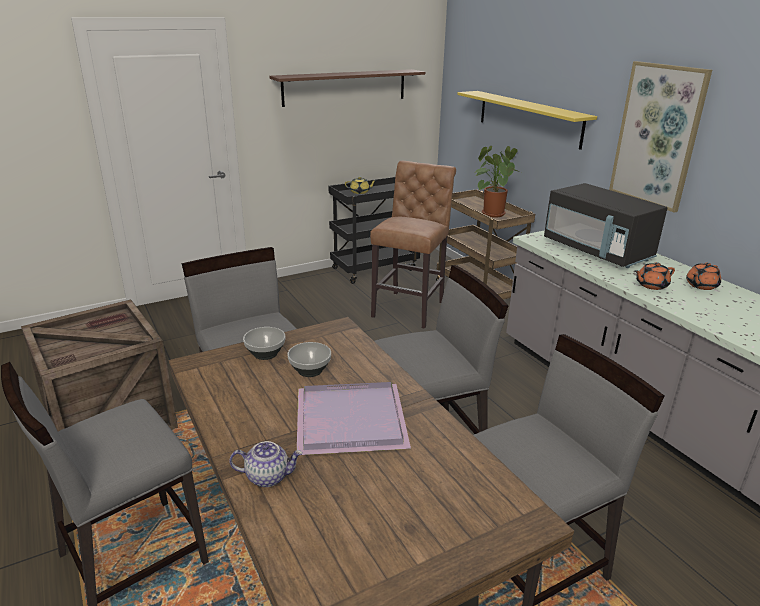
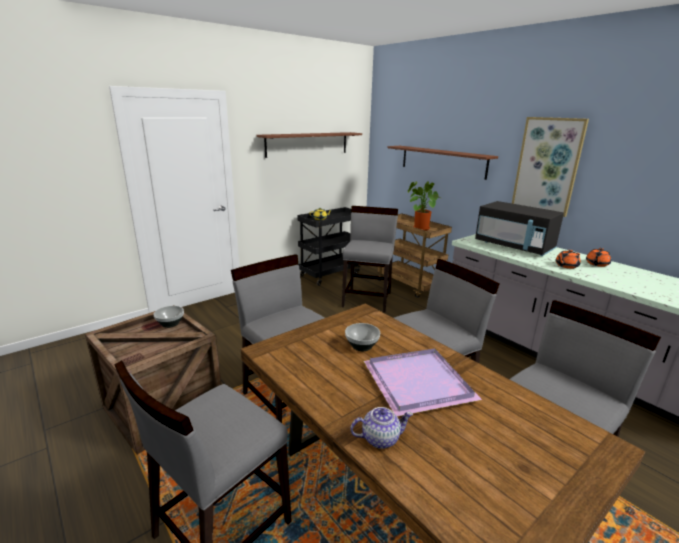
camera: 10 degrees left, 5 degrees down
(266, 354) = (319, 336): bowl -> bowl (170, 324)
(410, 308) = (367, 299): brown stool -> grey chair
(528, 118) = (442, 161): yellow shelf -> brown shelf

